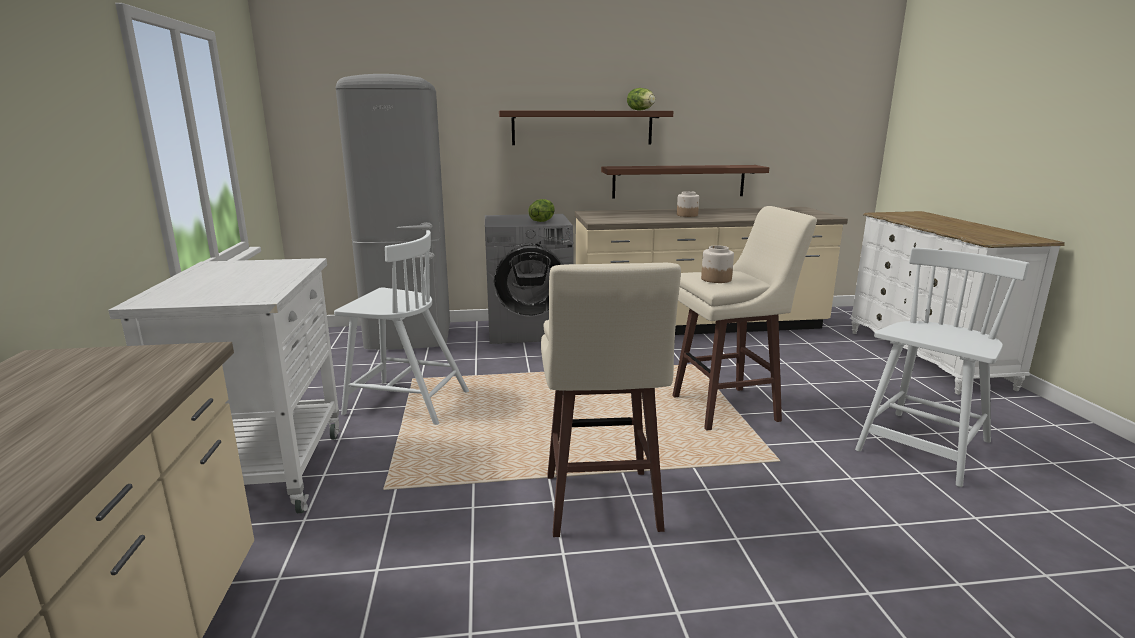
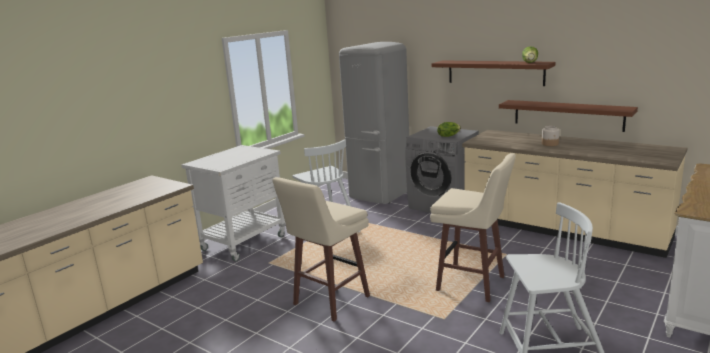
camera: 45 degrees right, 0 degrees up
(716, 279) = (453, 197): jar -> none

